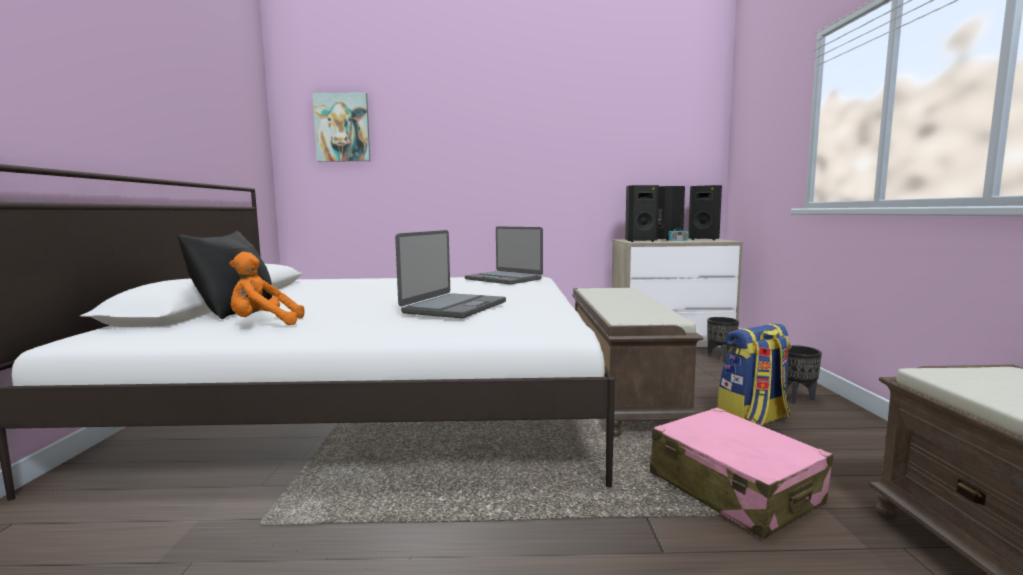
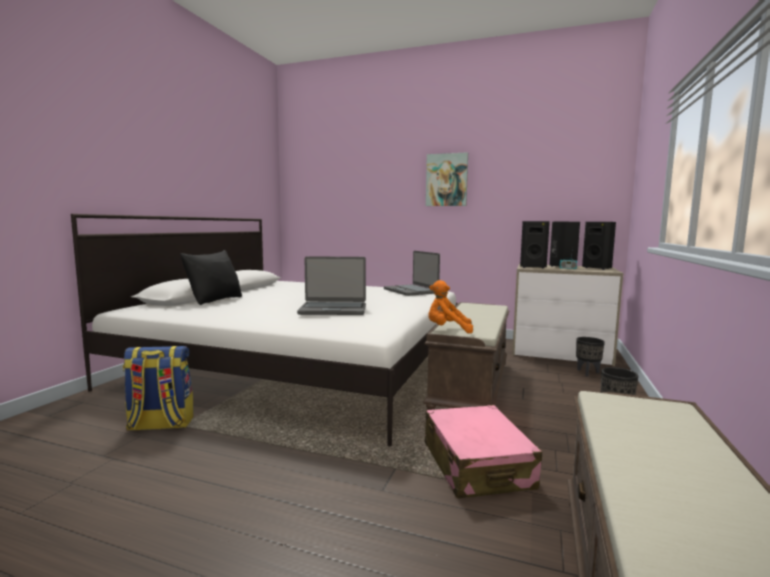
camera: 20 degrees right, 0 degrees up
(263, 324) = (216, 310): orange plush toy -> orange plush toy (447, 330)
(342, 127) = (323, 175): picture -> picture (446, 180)
(453, 307) = (333, 309): laptop -> laptop turned 45 degrees clockwise
(753, 420) = (554, 423): backpack -> backpack (160, 425)

